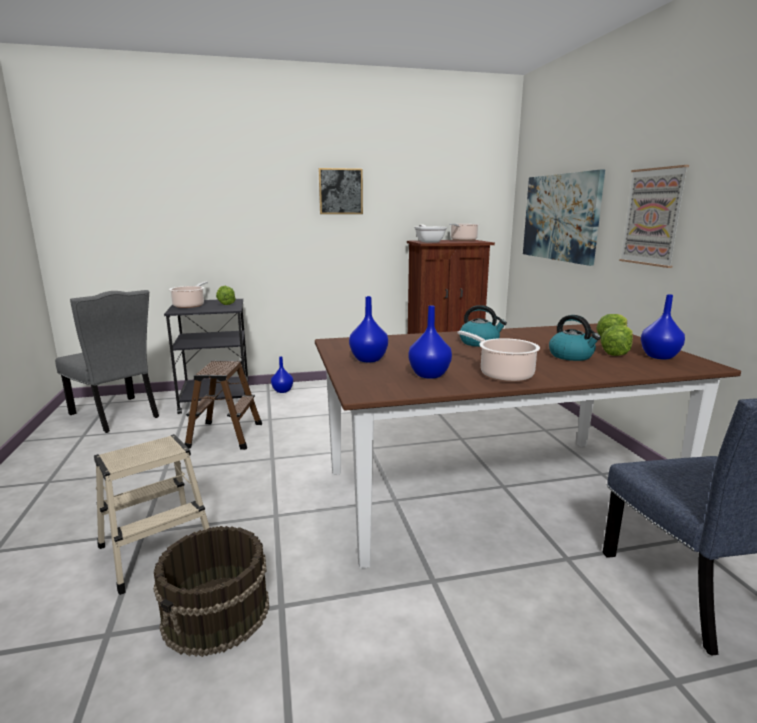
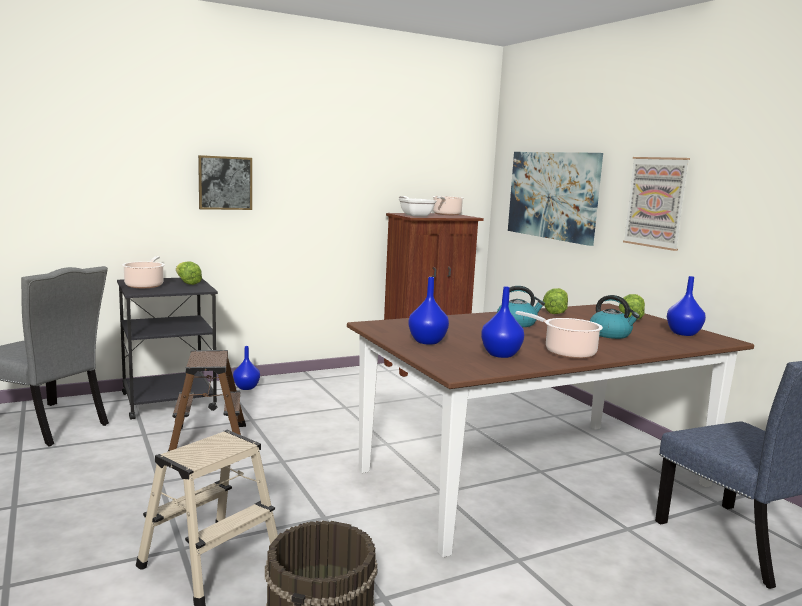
camera: 15 degrees left, 5 degrees down
(340, 191) = (317, 156): picture -> picture (225, 183)
(617, 352) = (646, 330): lettuce -> lettuce (556, 312)

